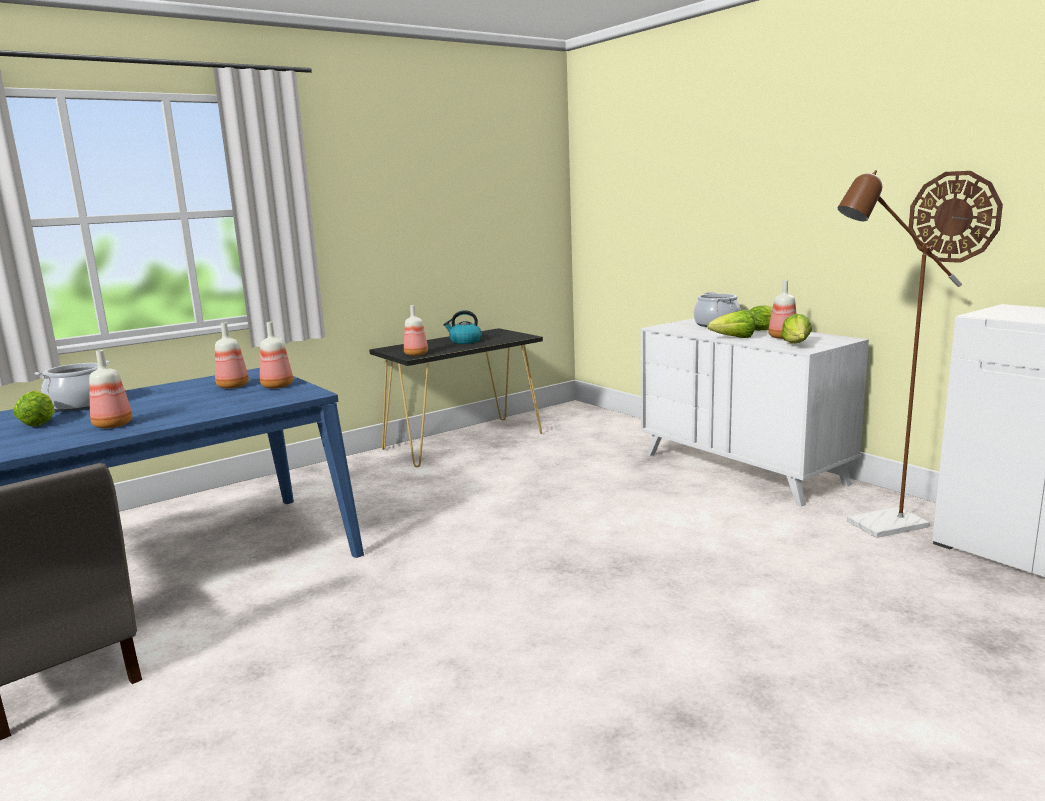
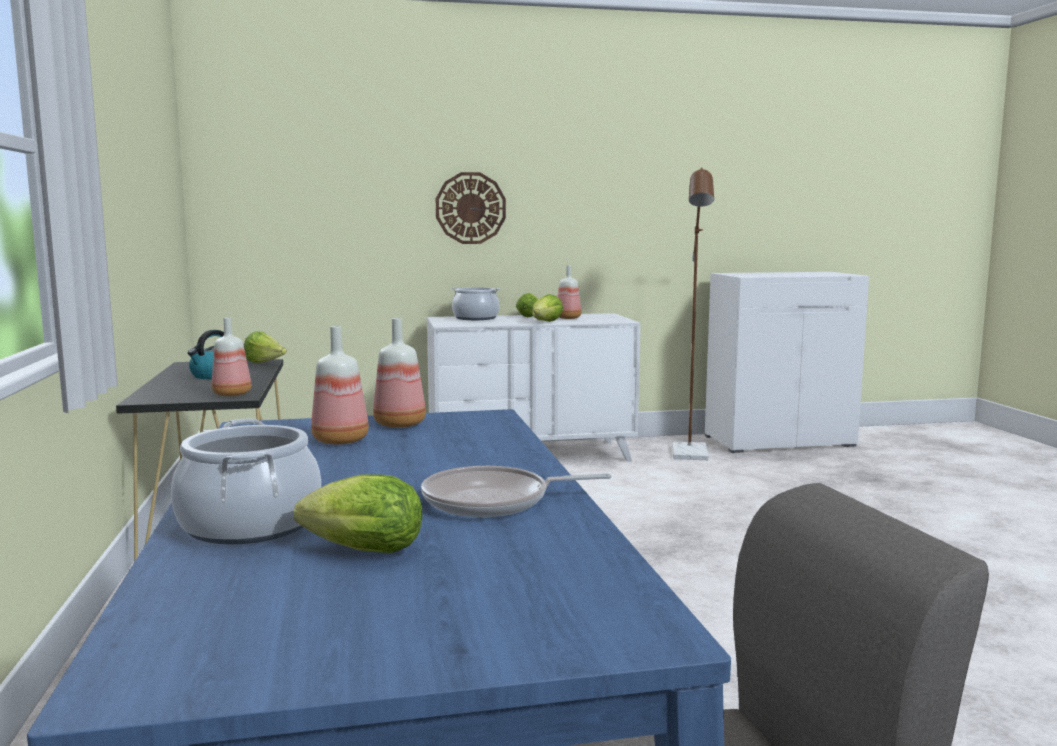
camera: 65 degrees left, 5 degrees down
(112, 425) = (493, 501): bottle -> frying pan
(796, 345) = (603, 320): lettuce -> lettuce (265, 363)
(954, 217) = (668, 211): wall clock -> wall clock (470, 208)

